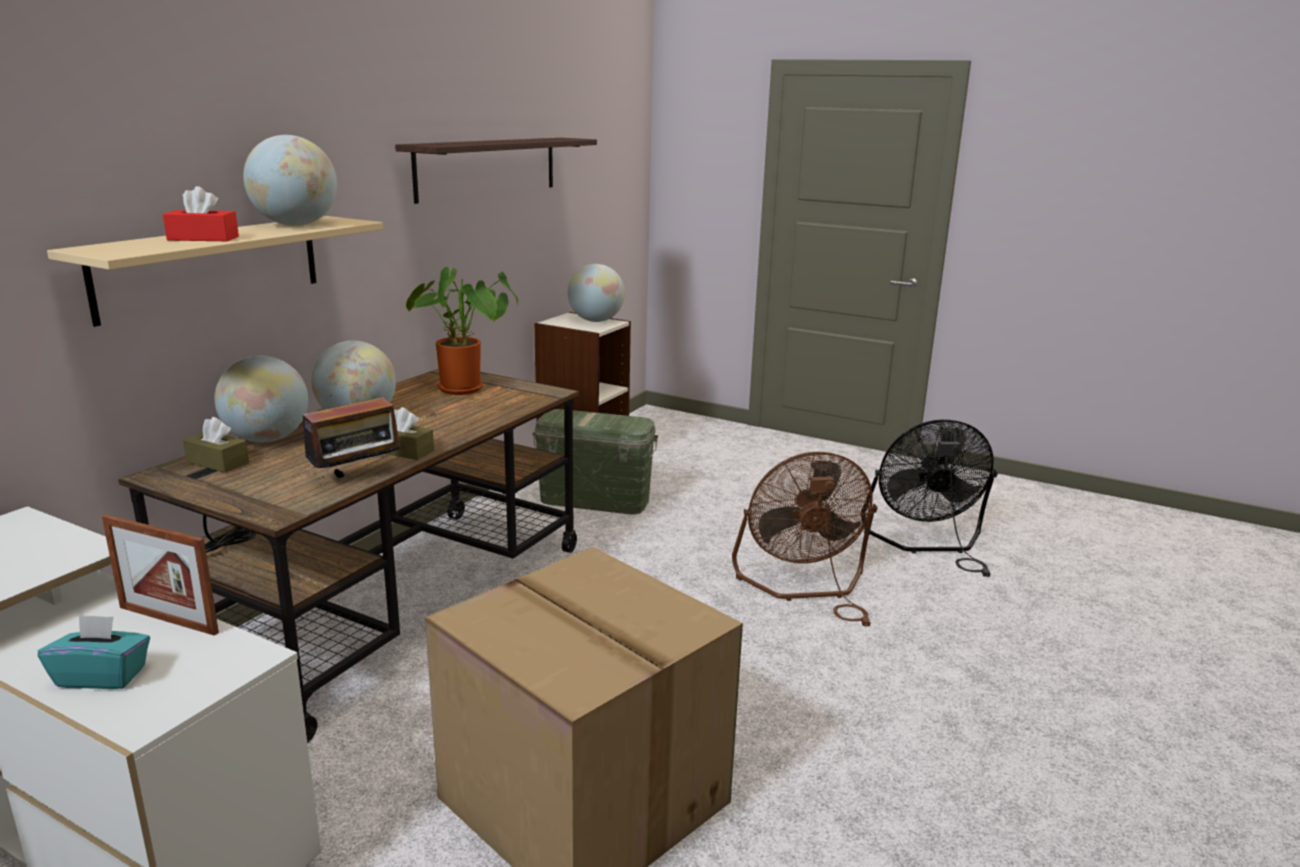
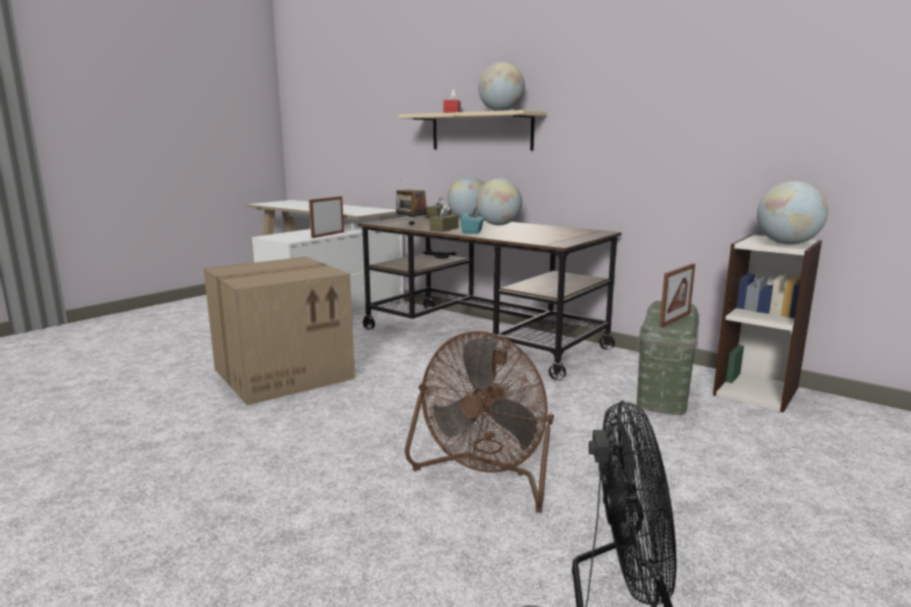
camera: 100 degrees right, 5 degrees down
(102, 676) = (297, 233): turquoise tissue box -> turquoise tissue box (472, 232)
(466, 389) = (560, 234): potted plant -> none
(488, 167) = (708, 81): shelf -> none
(617, 420) = (675, 320): none -> picture frame
(812, 588) = (483, 474): brown fan -> brown fan turned 120 degrees clockwise

